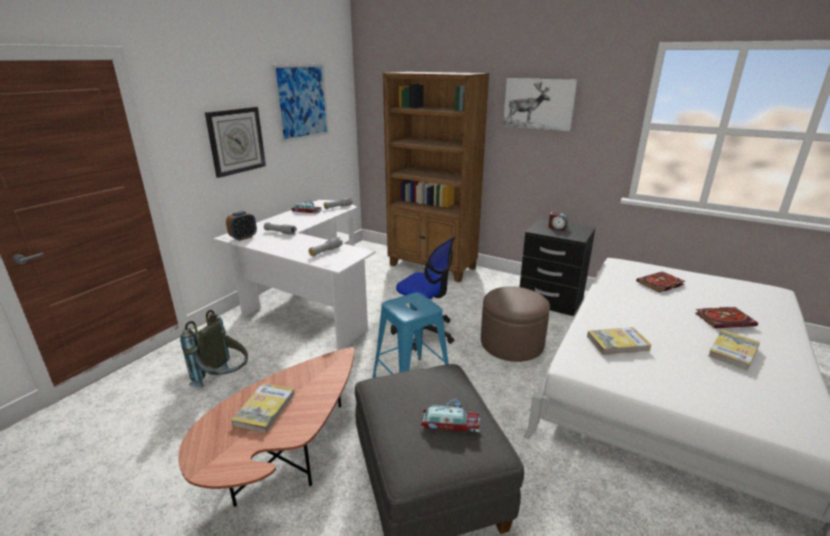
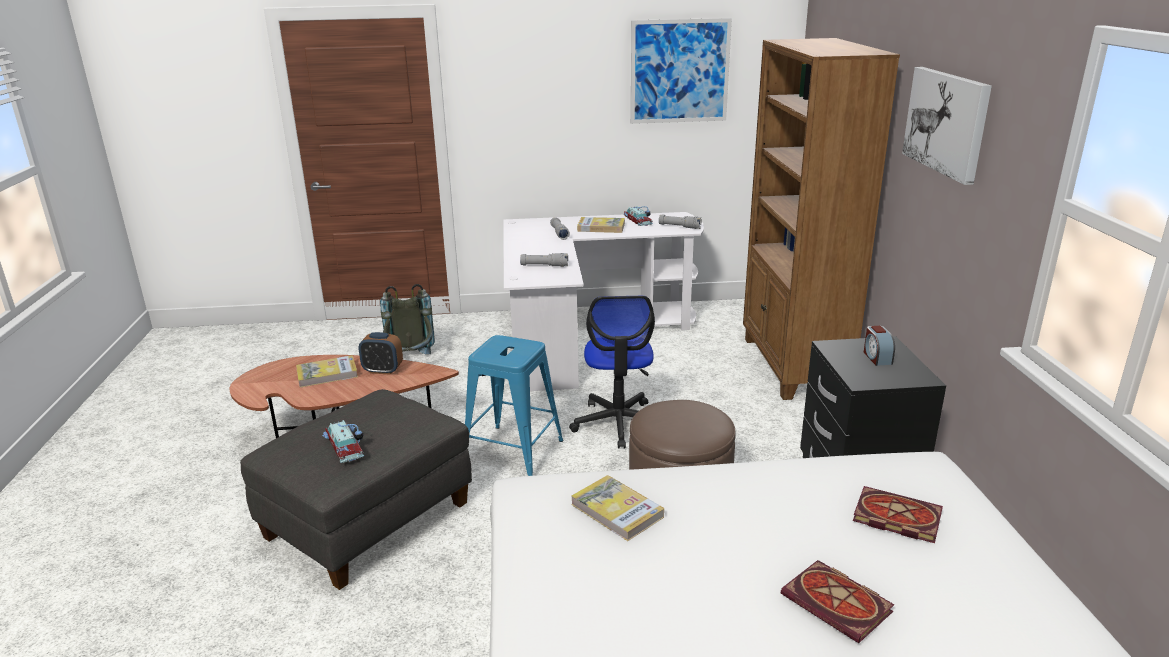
camera: 55 degrees right, 0 degrees up
(236, 141) = (558, 112): wall clock -> none
(243, 237) = (522, 227): alarm clock -> alarm clock (383, 370)
(733, 351) = (720, 622): book -> book (601, 227)

